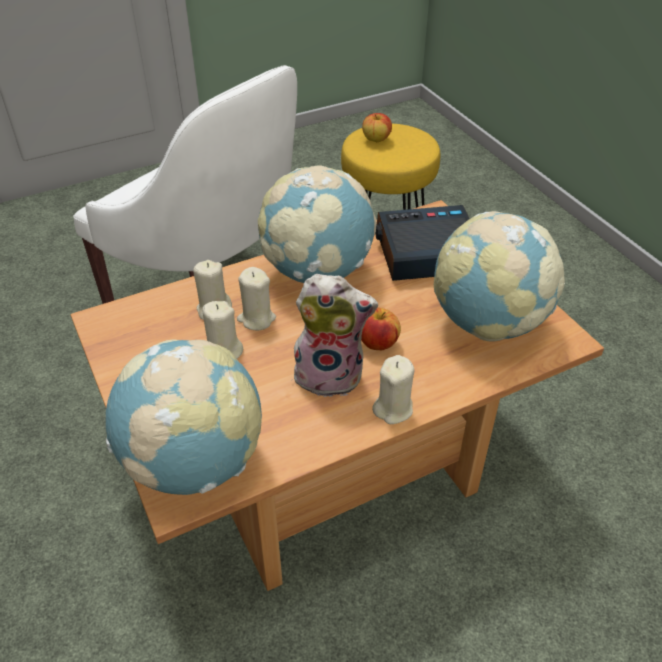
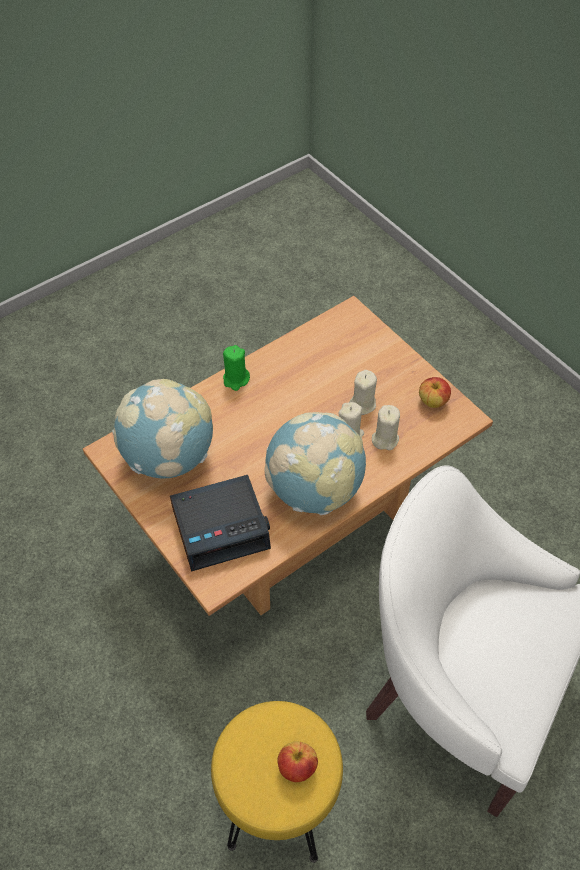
camera: 170 degrees right, 10 degrees up
(195, 462) = (349, 331): globe -> none
(331, 375) = (281, 397): plush toy -> none
(377, 343) = (252, 427): apple -> apple (433, 401)
(393, 408) = (236, 379): beige candle -> green candle

